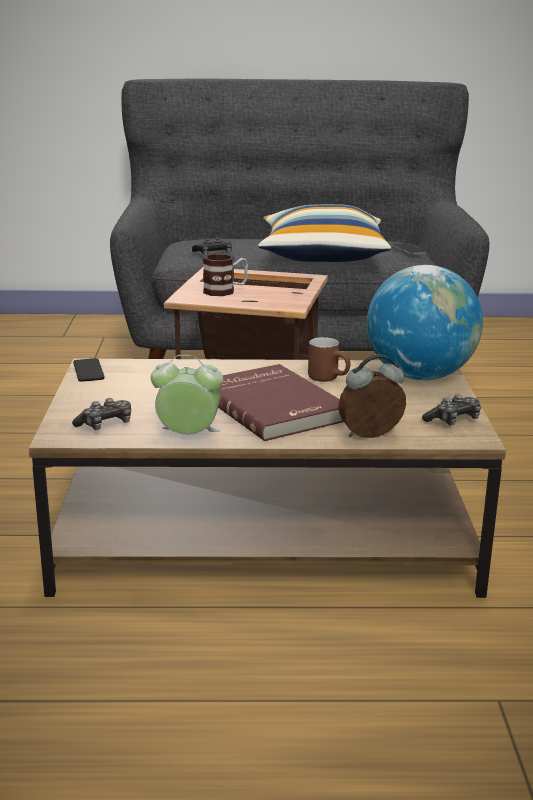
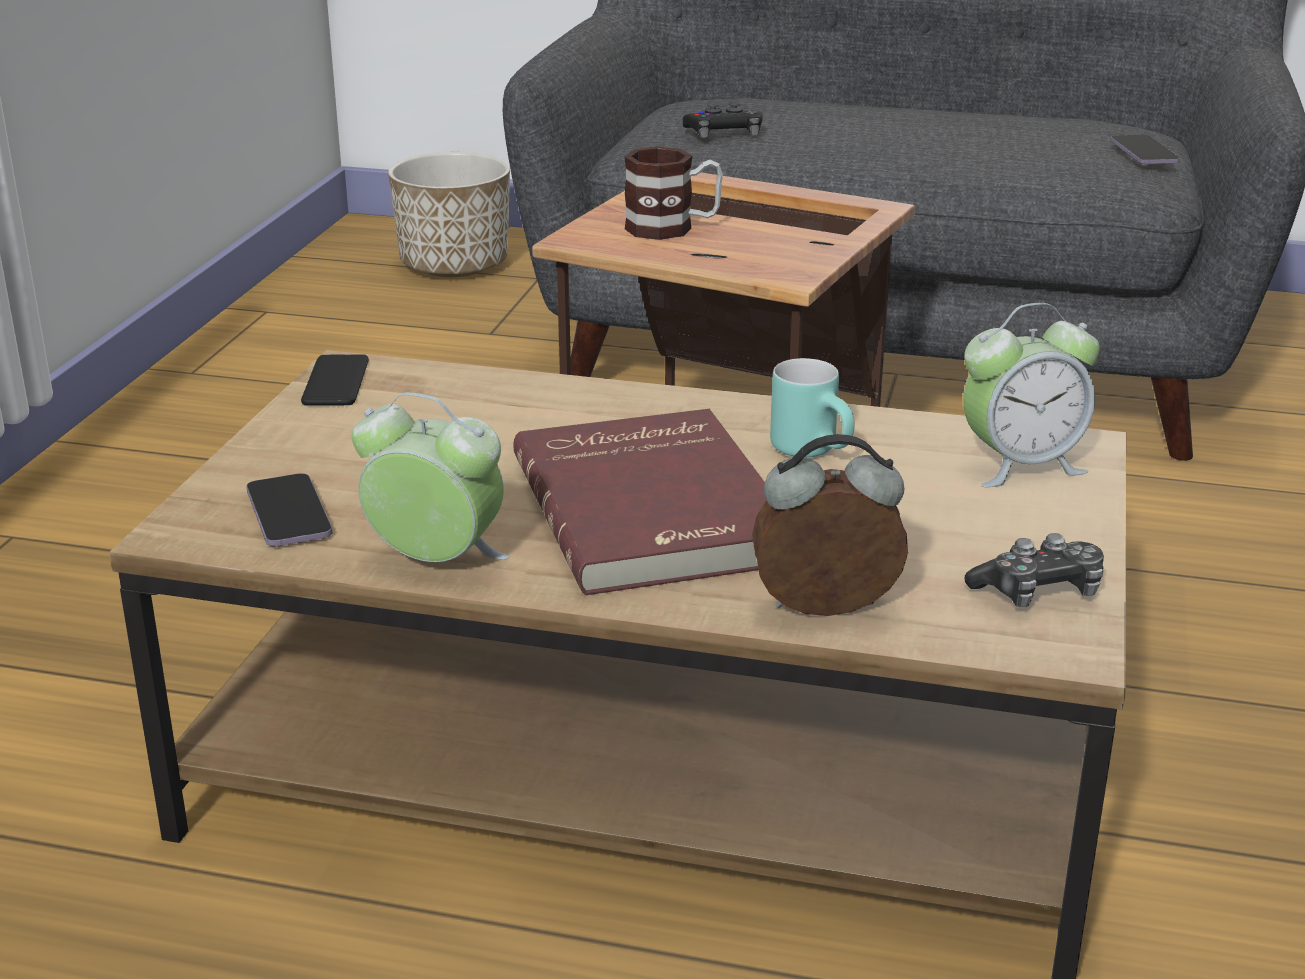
camera: 15 degrees right, 5 degrees up
(56, 334) = (454, 265): none -> planter
(105, 424) = (289, 514): game controller -> phone
(322, 255) = (947, 153): pillow -> none
(330, 378) = (816, 451): brown mug -> turquoise mug
(419, 376) = (1021, 466): globe -> alarm clock

